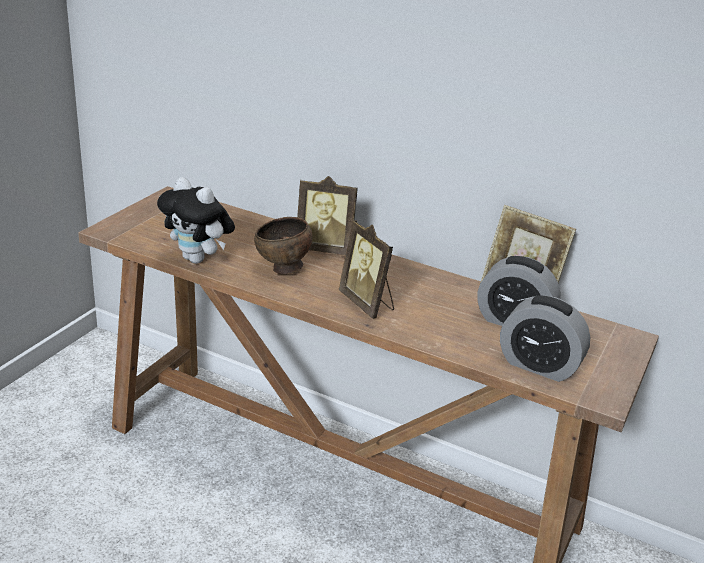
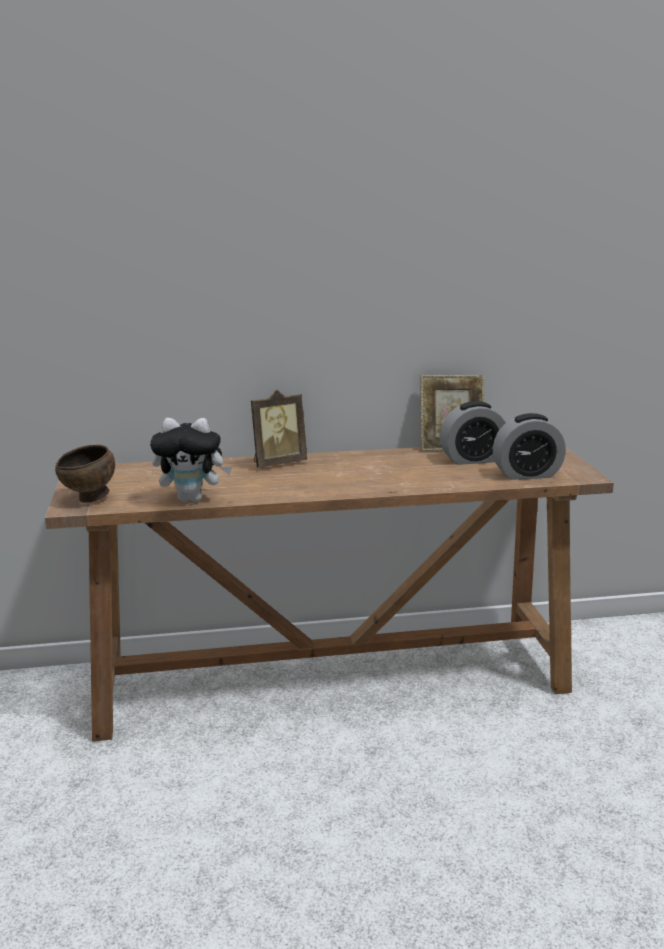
camera: 35 degrees left, 10 degrees down
(283, 269) = (271, 483): brown bowl -> brown bowl (89, 499)
(367, 304) = (368, 481): picture frame -> none

